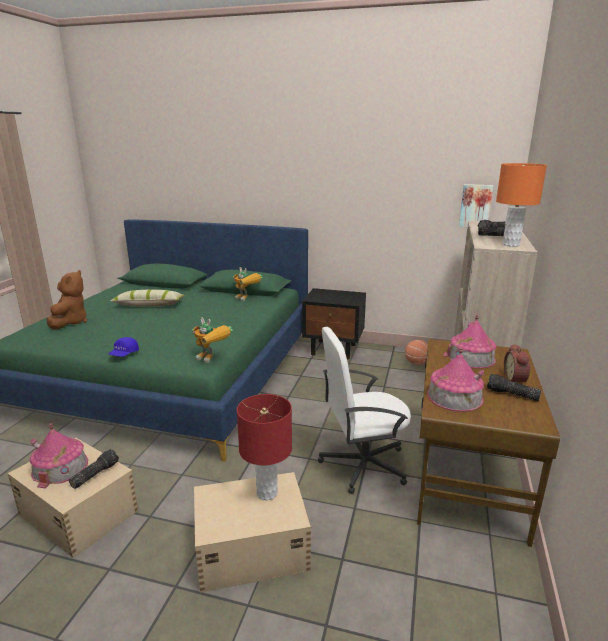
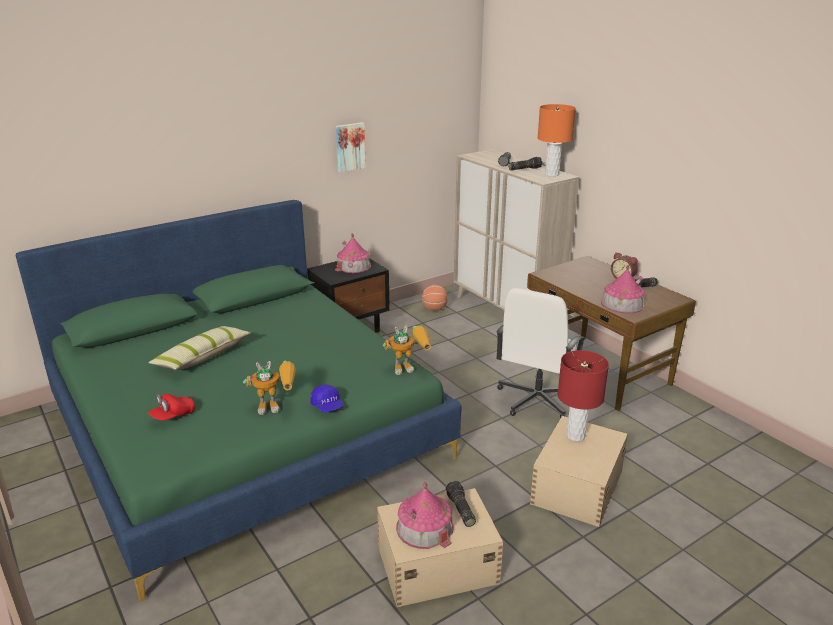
camera: 50 degrees left, 5 degrees up
(70, 322) = (173, 416): brown plush toy -> red cap
(247, 299) = (288, 304): toy robot -> toy robot (277, 406)
(471, 358) = (577, 275): toy house -> toy house (353, 266)
(475, 206) = (447, 138): picture -> picture (350, 146)

